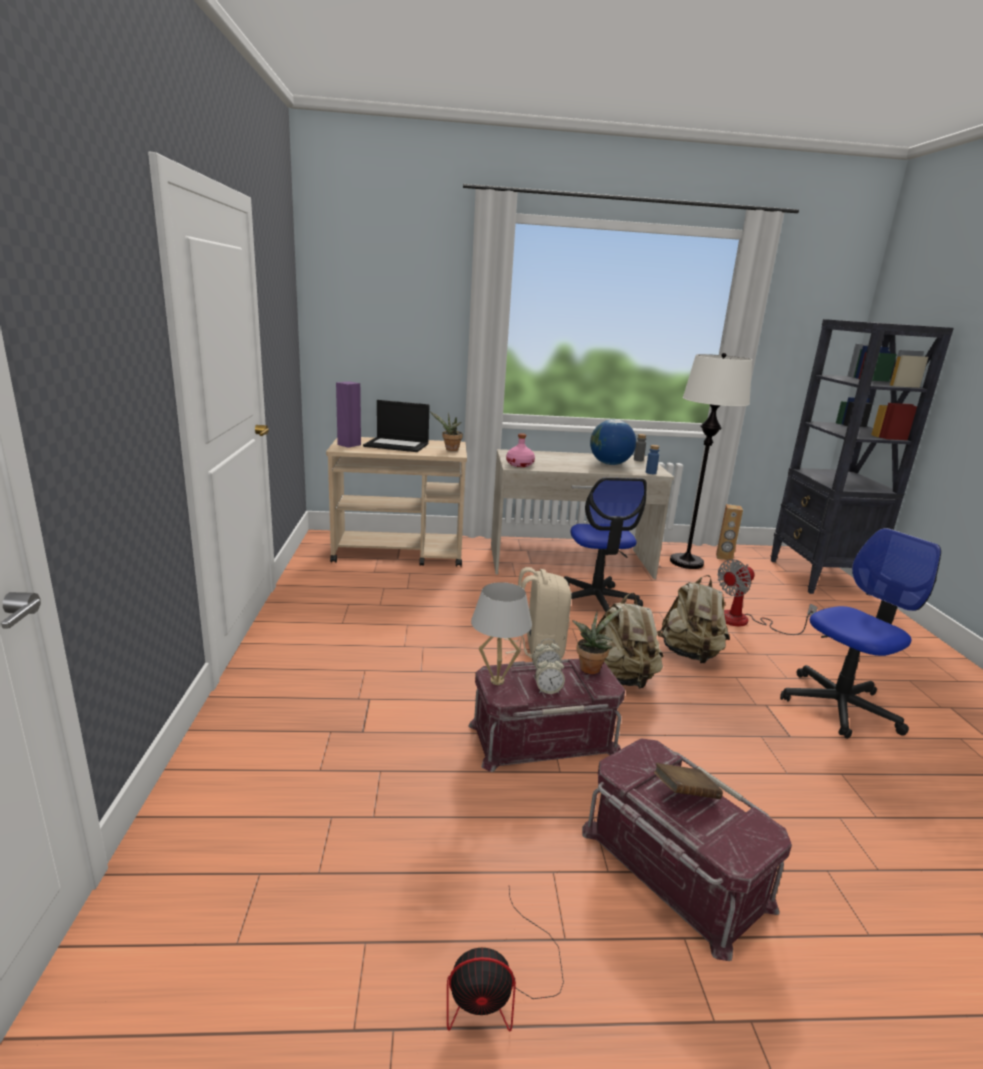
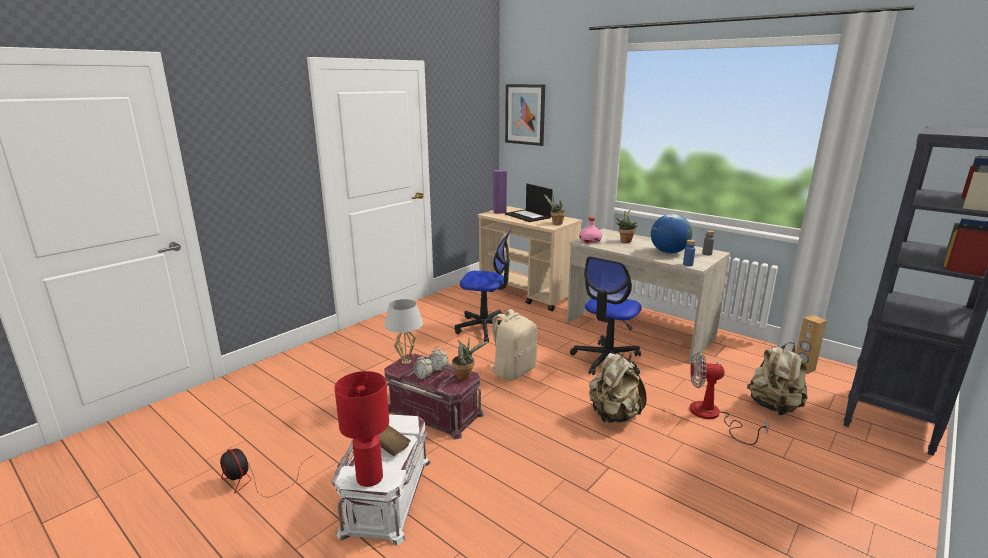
camera: 45 degrees right, 0 degrees up
(348, 300) = (525, 114): none -> picture
(549, 459) = (625, 241): none -> potted plant
(620, 679) = (533, 406): beige backpack -> beige backpack (774, 407)
(672, 868) = (385, 495): red storage box -> white storage box
(686, 562) = (750, 360): white floor lamp -> none
(748, 842) = (369, 478): none -> red table lamp
(839, 706) = (672, 499): office chair -> office chair (485, 328)

